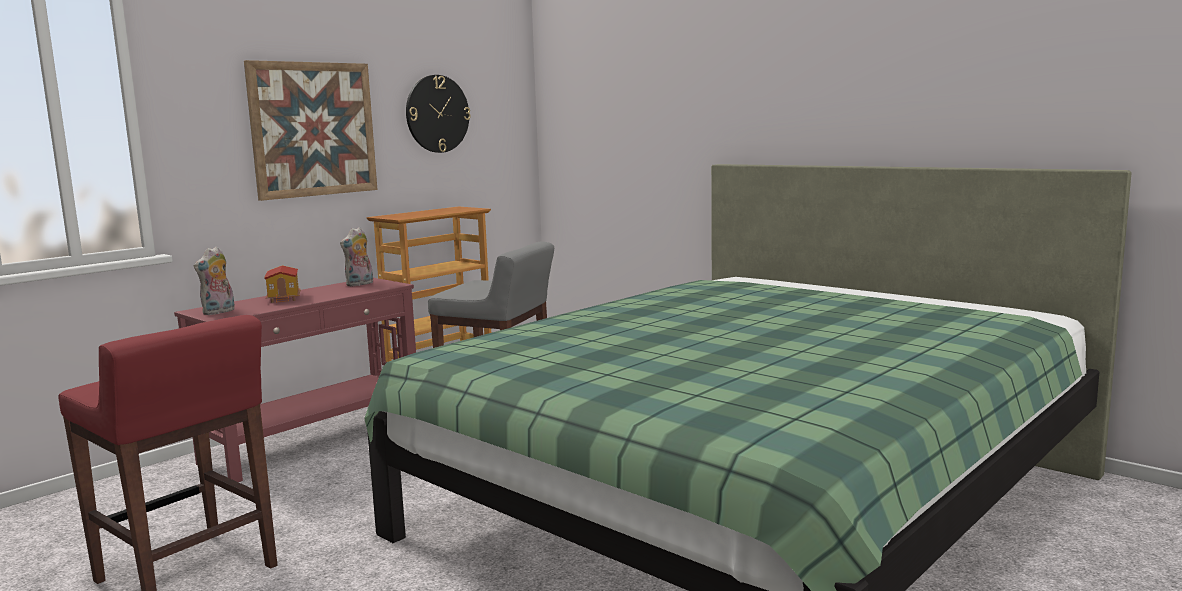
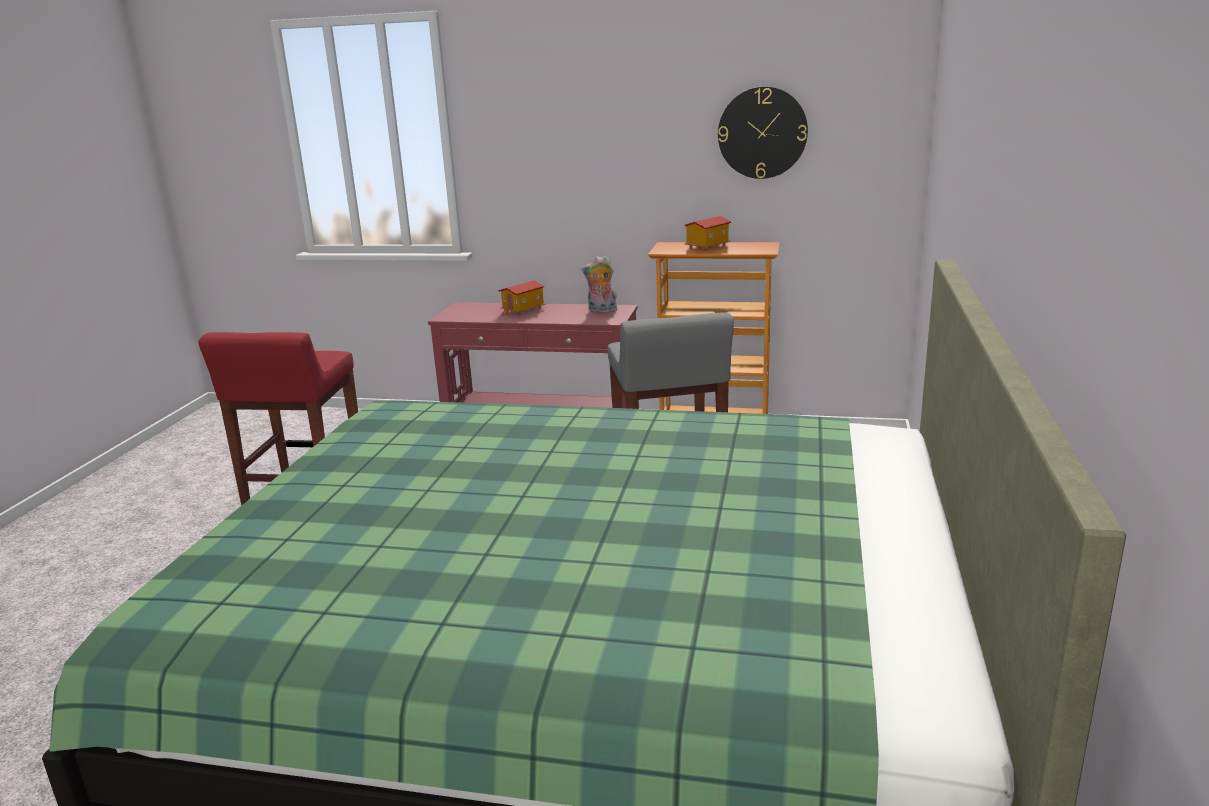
camera: 60 degrees right, 10 degrees up
(219, 312) = (460, 312): plush toy -> none
(313, 129) = (606, 150): picture -> none
(422, 213) = (707, 247): none -> toy house

